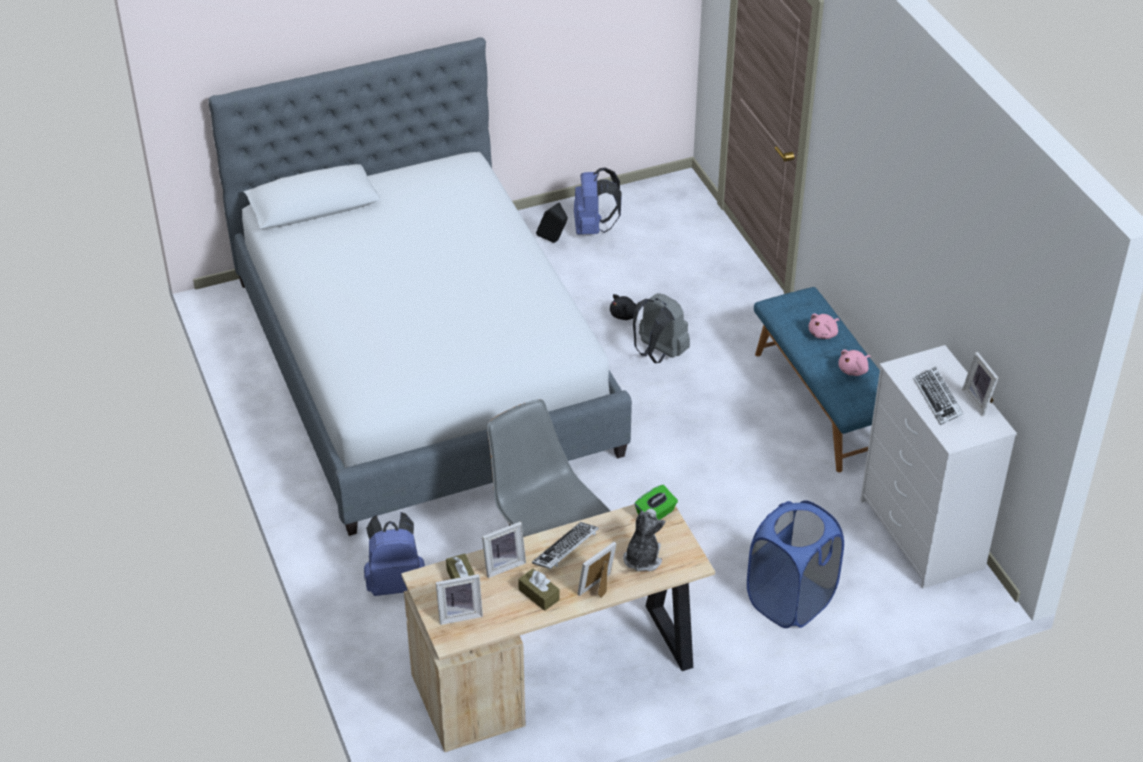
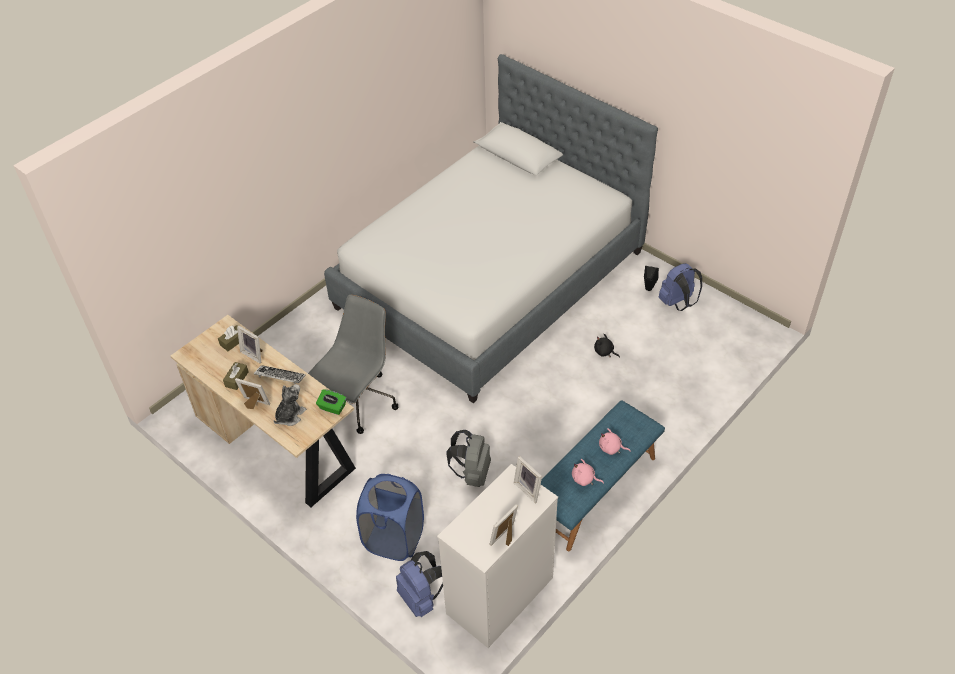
camera: 65 degrees right, 5 degrees up
(396, 582) = (309, 343): blue backpack -> blue backpack (421, 598)
(459, 613) = (206, 351): picture frame -> picture frame (529, 489)
(642, 558) = (290, 415): plush toy -> plush toy turned 45 degrees counterclockwise
(658, 353) = (580, 383): grey backpack -> grey backpack (472, 473)
(937, 399) = (492, 511): keyboard -> none

